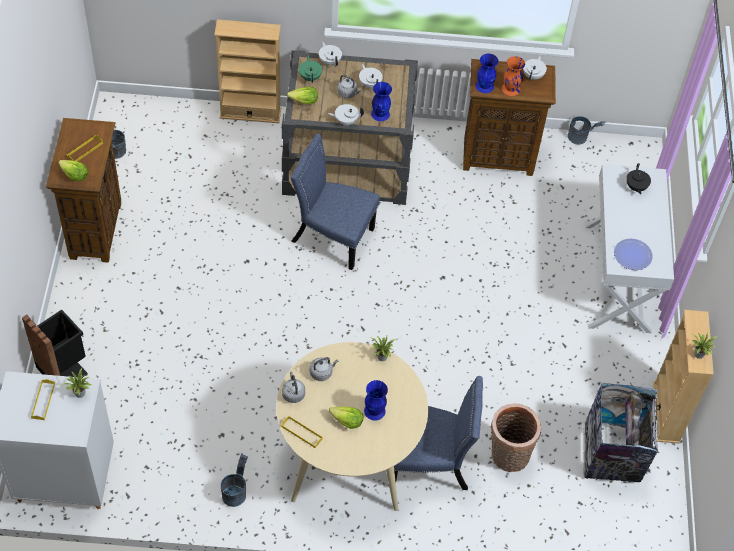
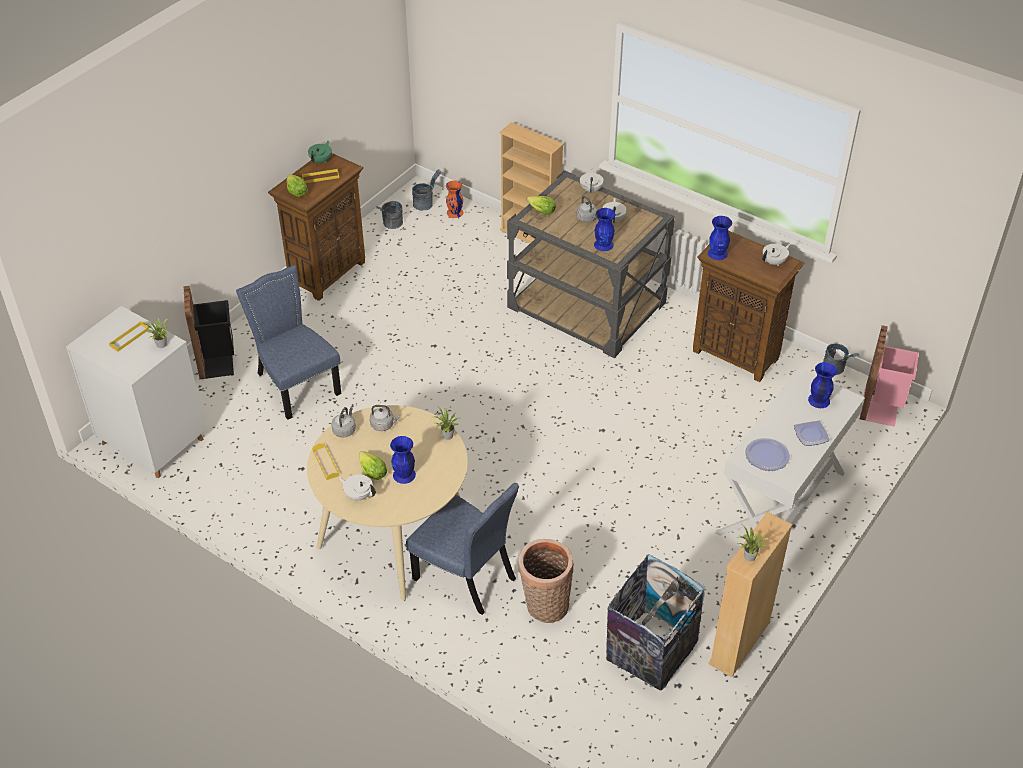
camera: 35 degrees right, 10 degrees down
(235, 492) = (276, 517): grey bucket -> grey bucket (426, 203)
(310, 77) = (563, 195): green teapot -> green teapot (321, 160)
(333, 237) = (526, 358): blue chair -> blue chair (297, 386)
(346, 121) = (566, 239): white teapot -> white teapot (358, 495)
(510, 89) = (742, 264): orange vase -> orange vase (454, 212)
(635, 159) = (881, 409): none -> pink trash can
(635, 187) = (818, 400): black teapot -> blue vase
(651, 222) = (810, 435): none -> plate

